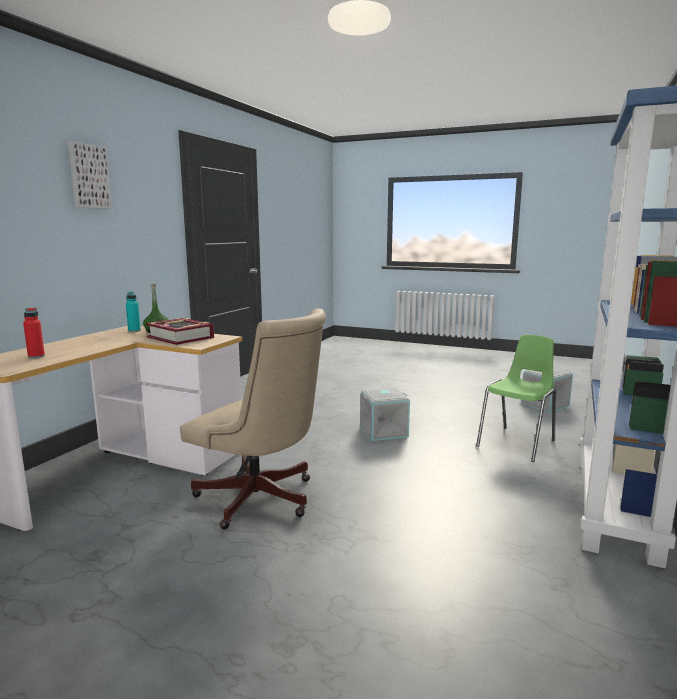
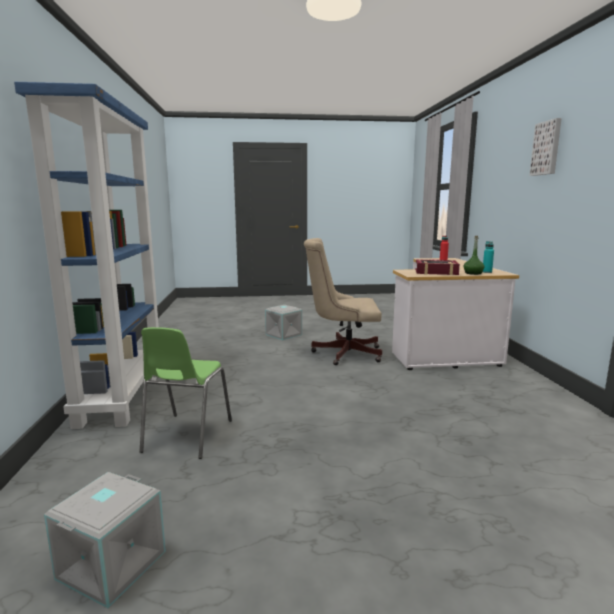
camera: 150 degrees right, 0 degrees up
(384, 431) = (334, 415): grey storage box -> grey storage box (284, 335)

